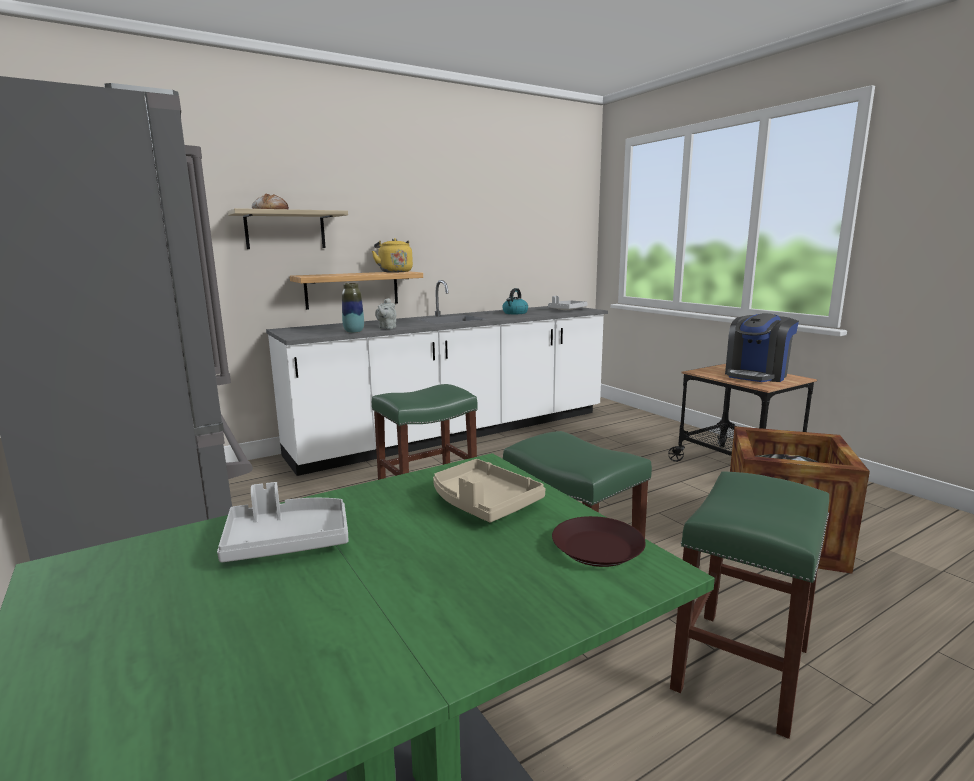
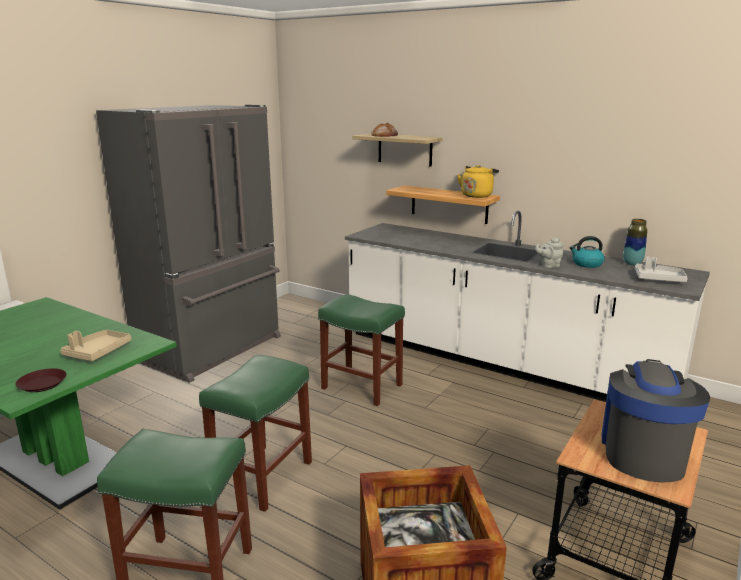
camera: 65 degrees right, 5 degrees up
(287, 542) = (58, 326): grey tray -> none
(354, 332) = (397, 241): vase -> vase (632, 264)
(387, 328) = (426, 245): grey teapot -> grey teapot (548, 266)
(756, 375) = (643, 452): coffee machine -> coffee machine turned 90 degrees clockwise

